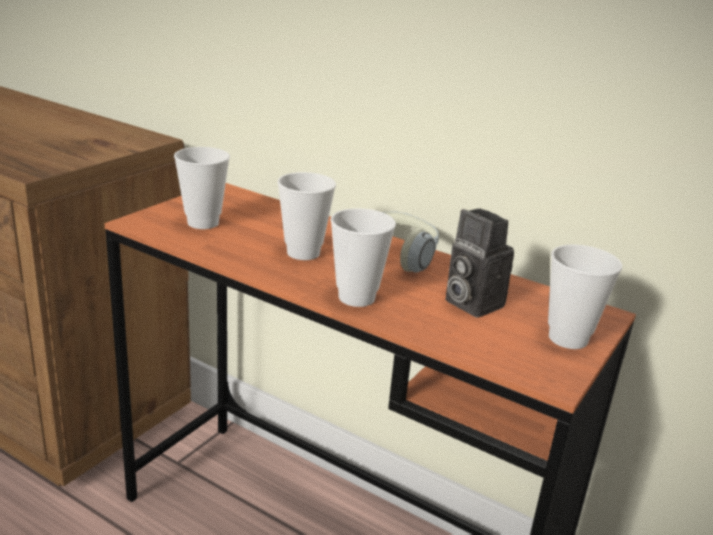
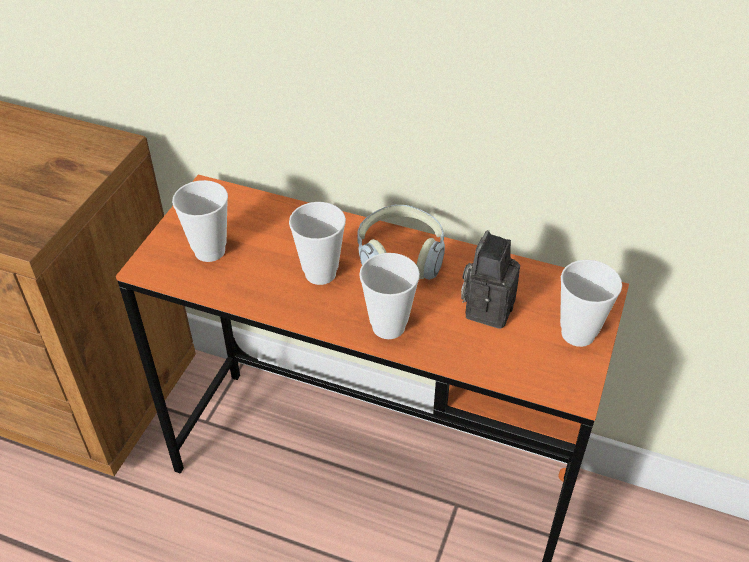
camera: 10 degrees left, 20 degrees up
(469, 303) = (487, 307): camera -> camera turned 75 degrees clockwise

